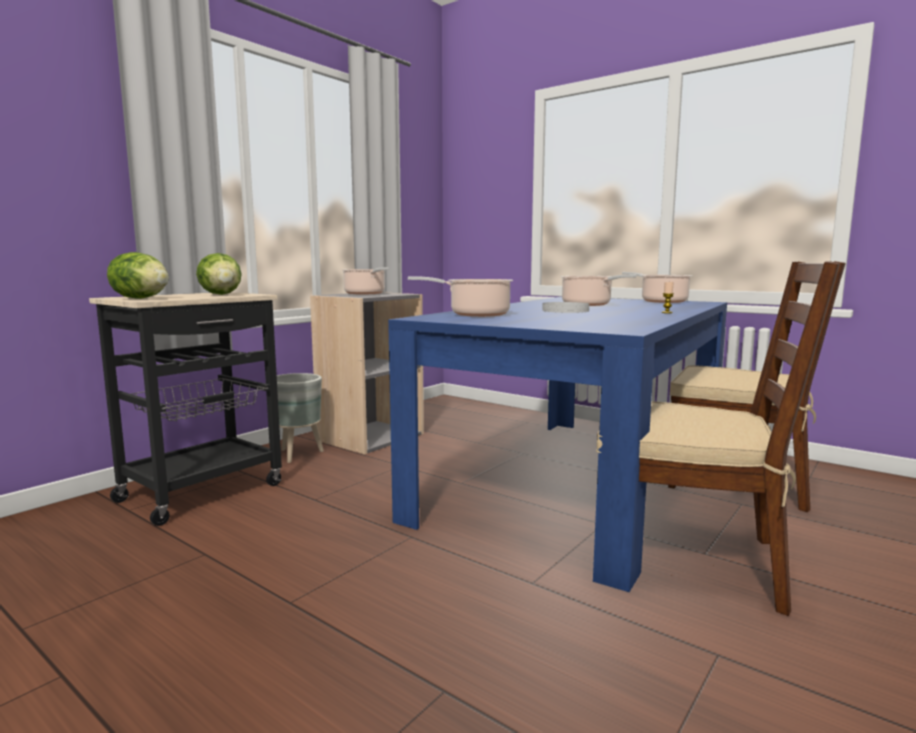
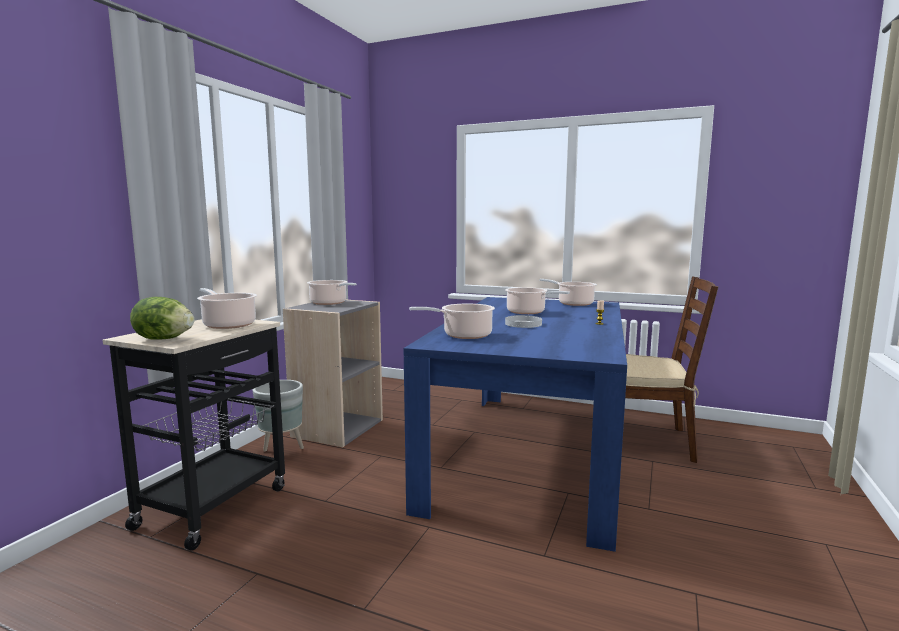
camera: 15 degrees left, 0 degrees up
(221, 294) = (228, 324): lettuce -> cooking pot
(690, 559) = (641, 515): brown chair -> none

